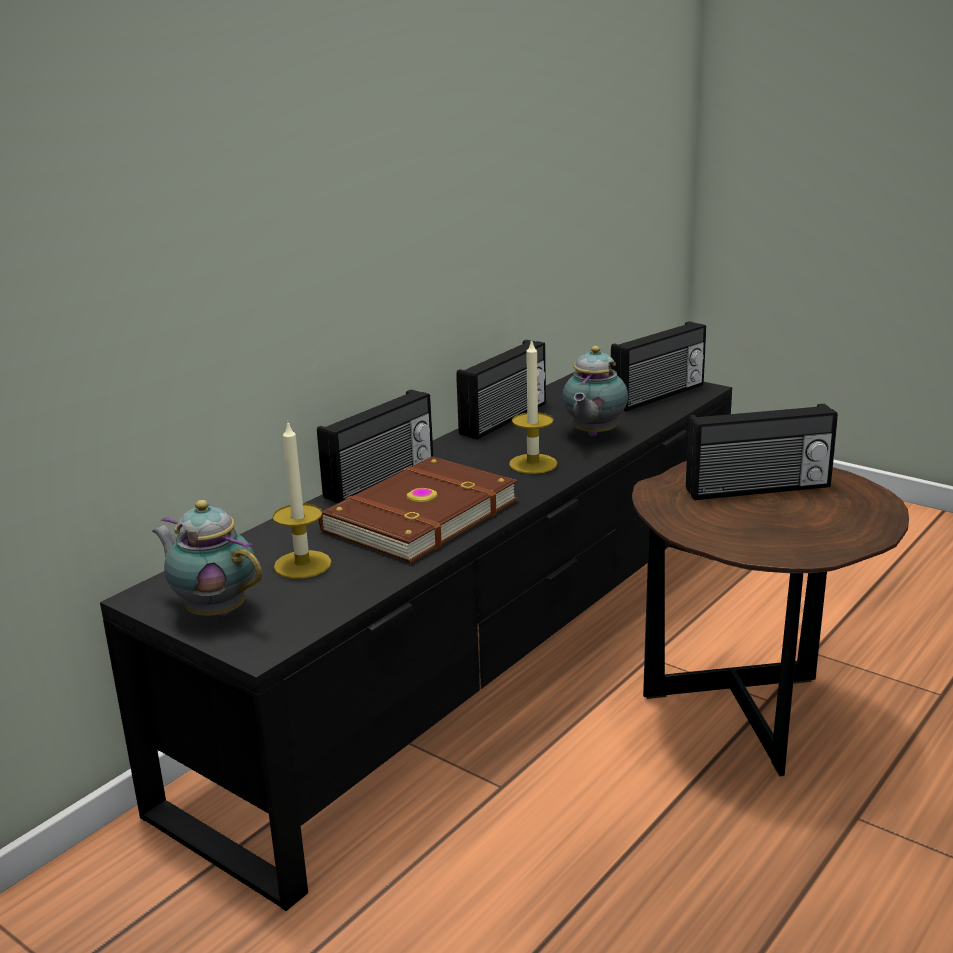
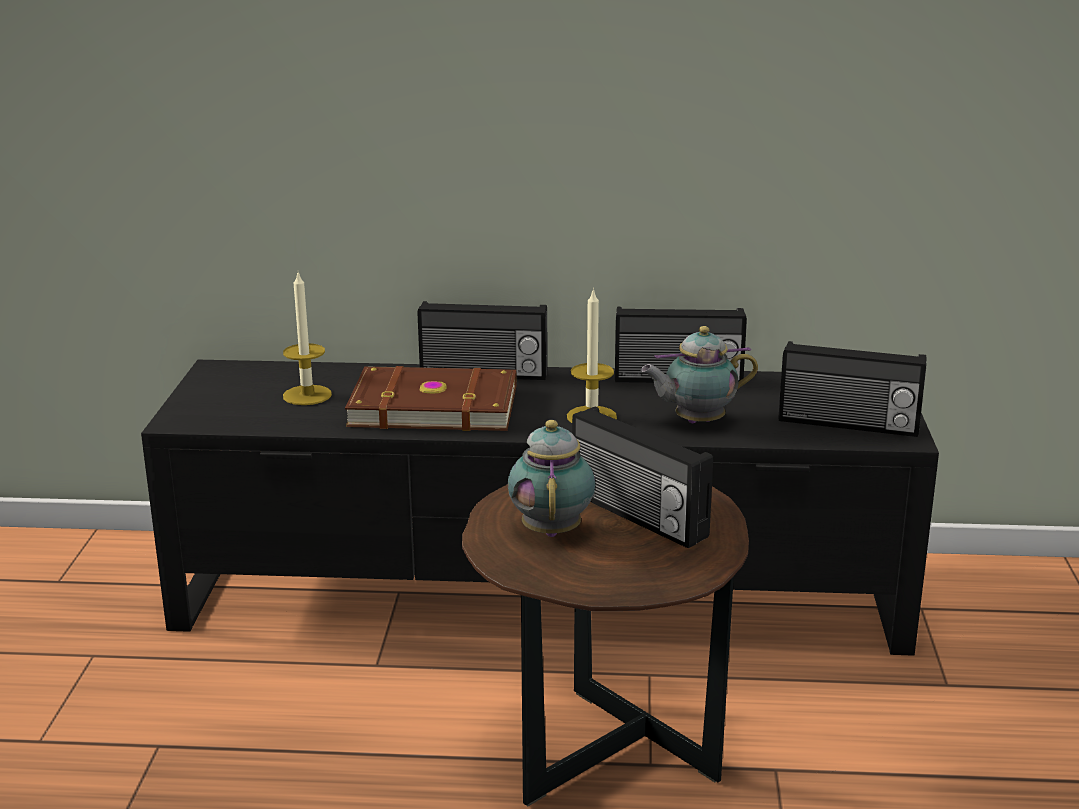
camera: 55 degrees right, 0 degrees up
(214, 611) = (214, 392): teapot -> teapot (552, 529)

